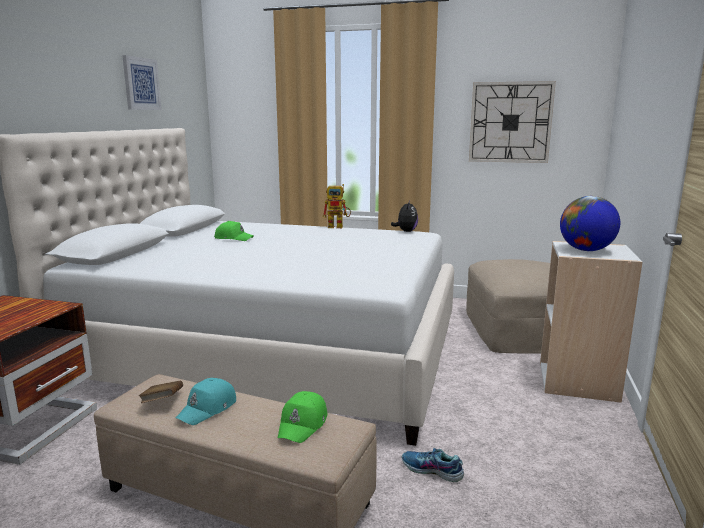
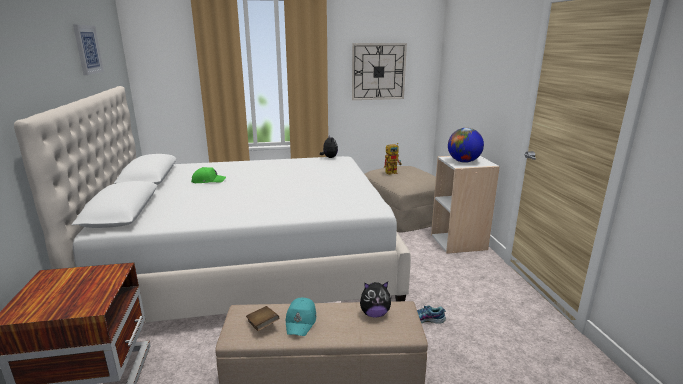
camera: 25 degrees left, 5 degrees up
(303, 424) = (374, 314): green cap -> plush toy
(339, 226) = (277, 159): toy robot -> toy robot (393, 172)

